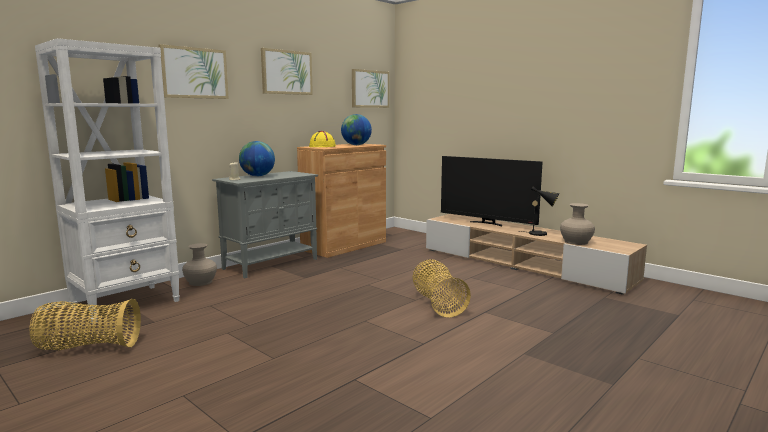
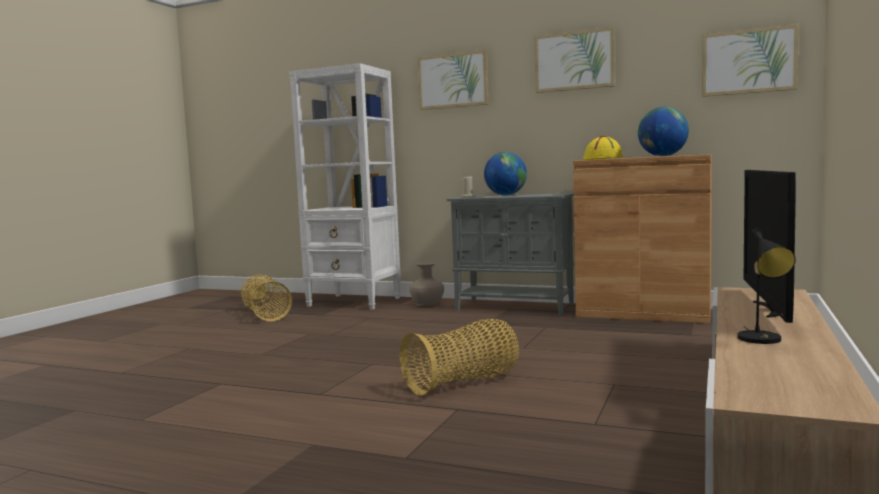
camera: 70 degrees right, 5 degrees down
(576, 242) = (747, 364): beige vase -> none

